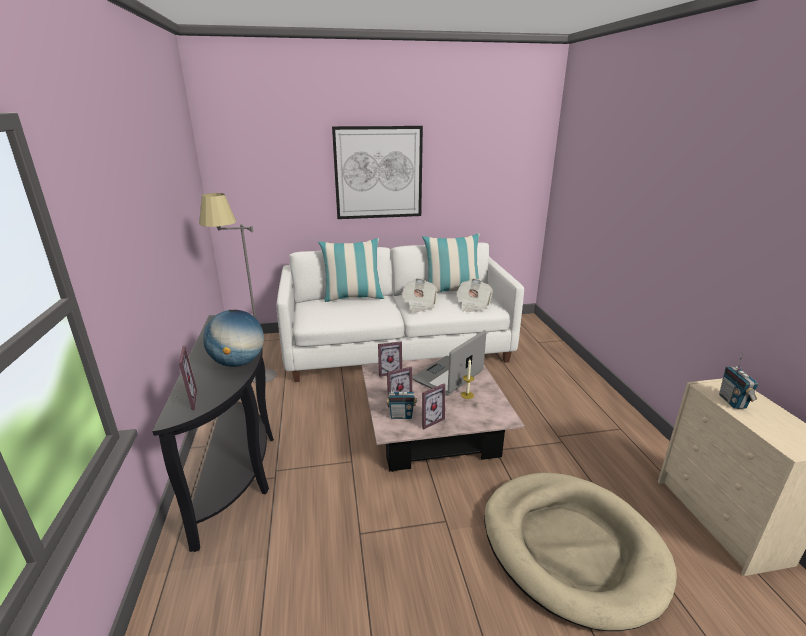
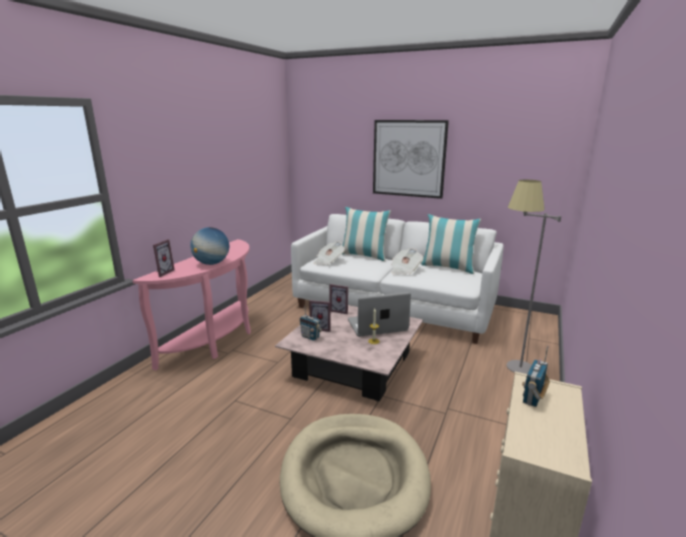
camera: 35 degrees right, 5 degrees down
(239, 468) = (216, 341): black console table -> pink console table
(254, 381) = (276, 300): grey floor lamp -> grey floor lamp (511, 370)
(429, 420) = (324, 346): picture frame -> none
(473, 305) = (449, 280): newspaper -> newspaper (328, 261)

